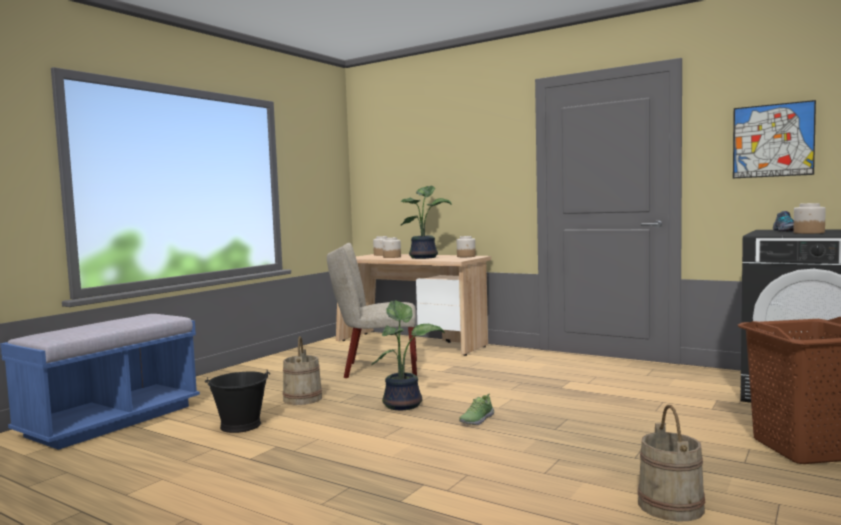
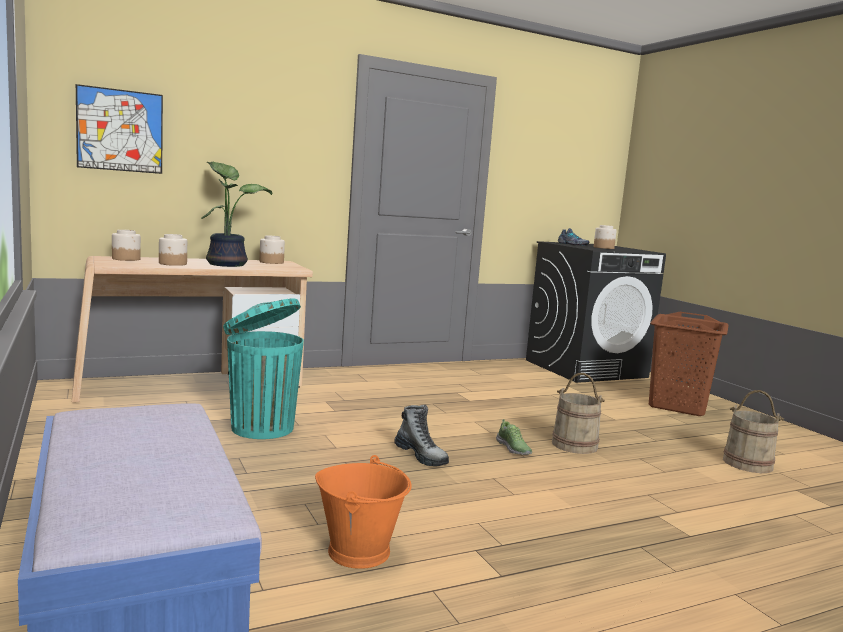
camera: 60 degrees left, 5 degrees up
(241, 425) = (359, 551): black bucket -> orange bucket
(303, 399) = (307, 490): beige bucket -> beige bucket (574, 445)
(375, 369) = (261, 427): beige chair -> turquoise trash can
(404, 404) = (421, 456): potted plant -> boot
(772, 140) = (549, 168): picture -> picture (120, 130)

